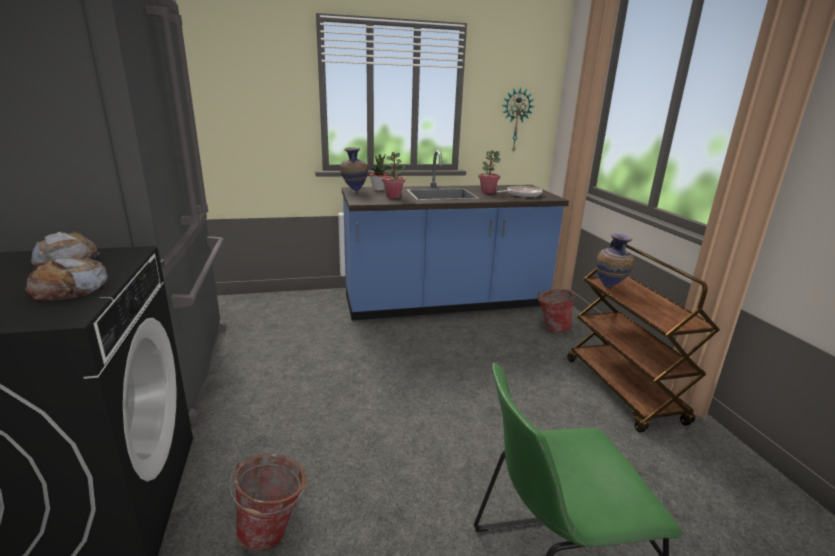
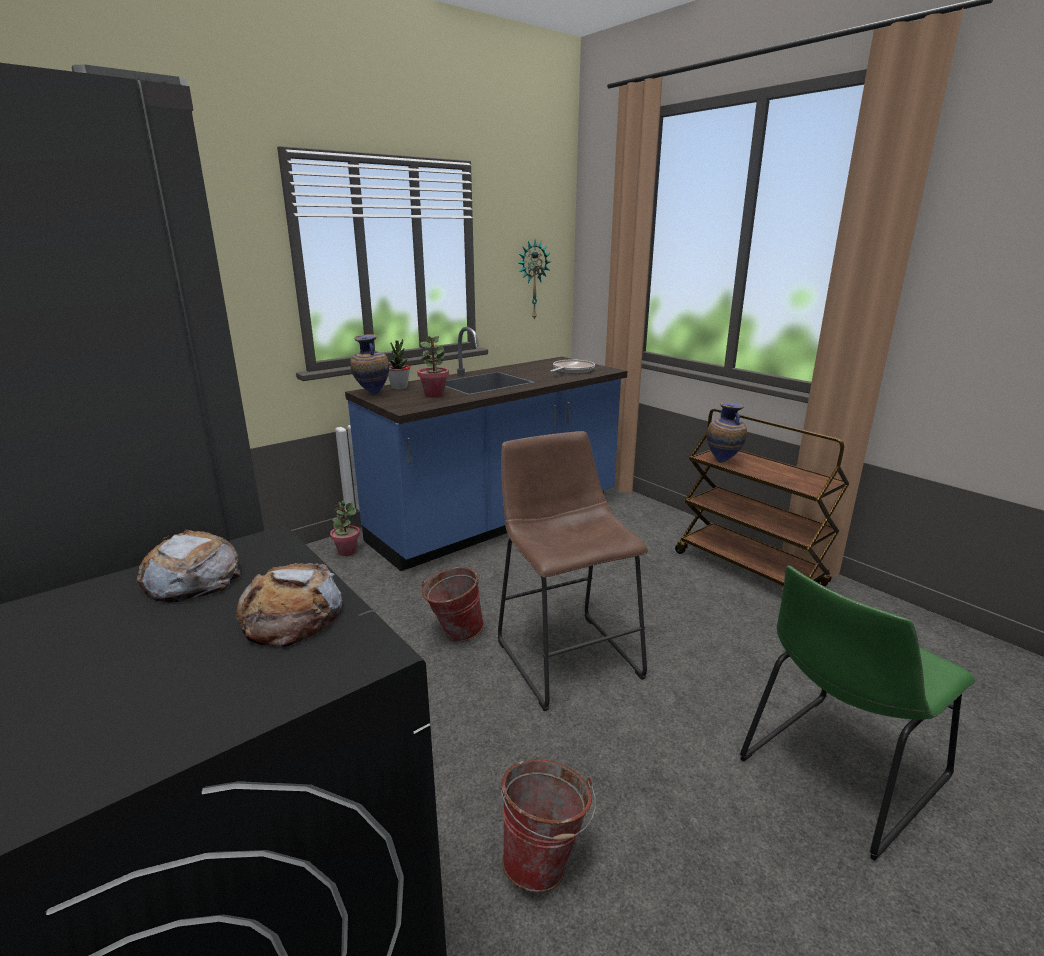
camera: 25 degrees left, 0 degrees up
(411, 405) = (565, 653): none -> brown stool
(487, 192) = (531, 372): potted plant -> potted plant (347, 551)
(551, 328) = (633, 521): bucket -> bucket (454, 633)

